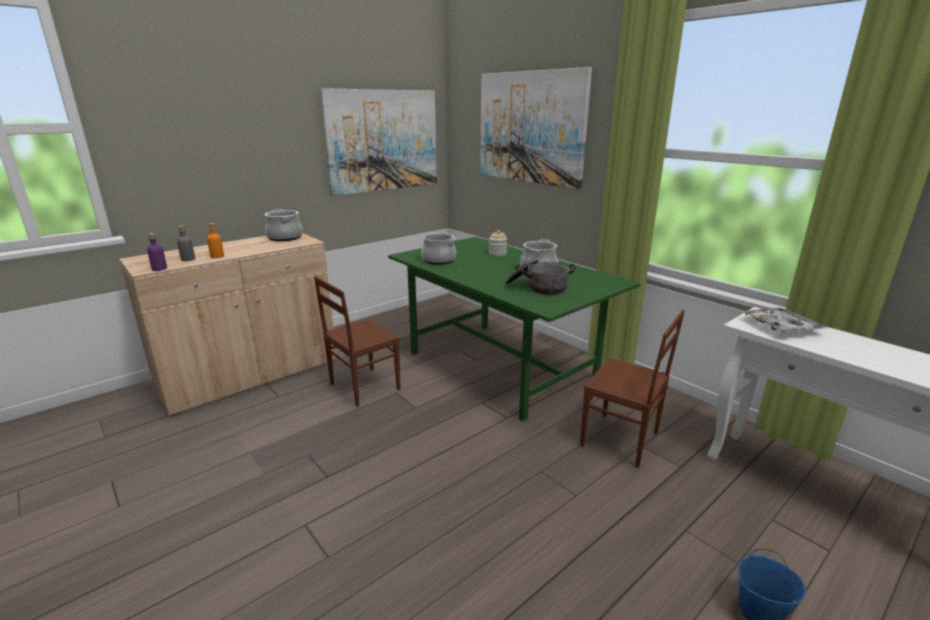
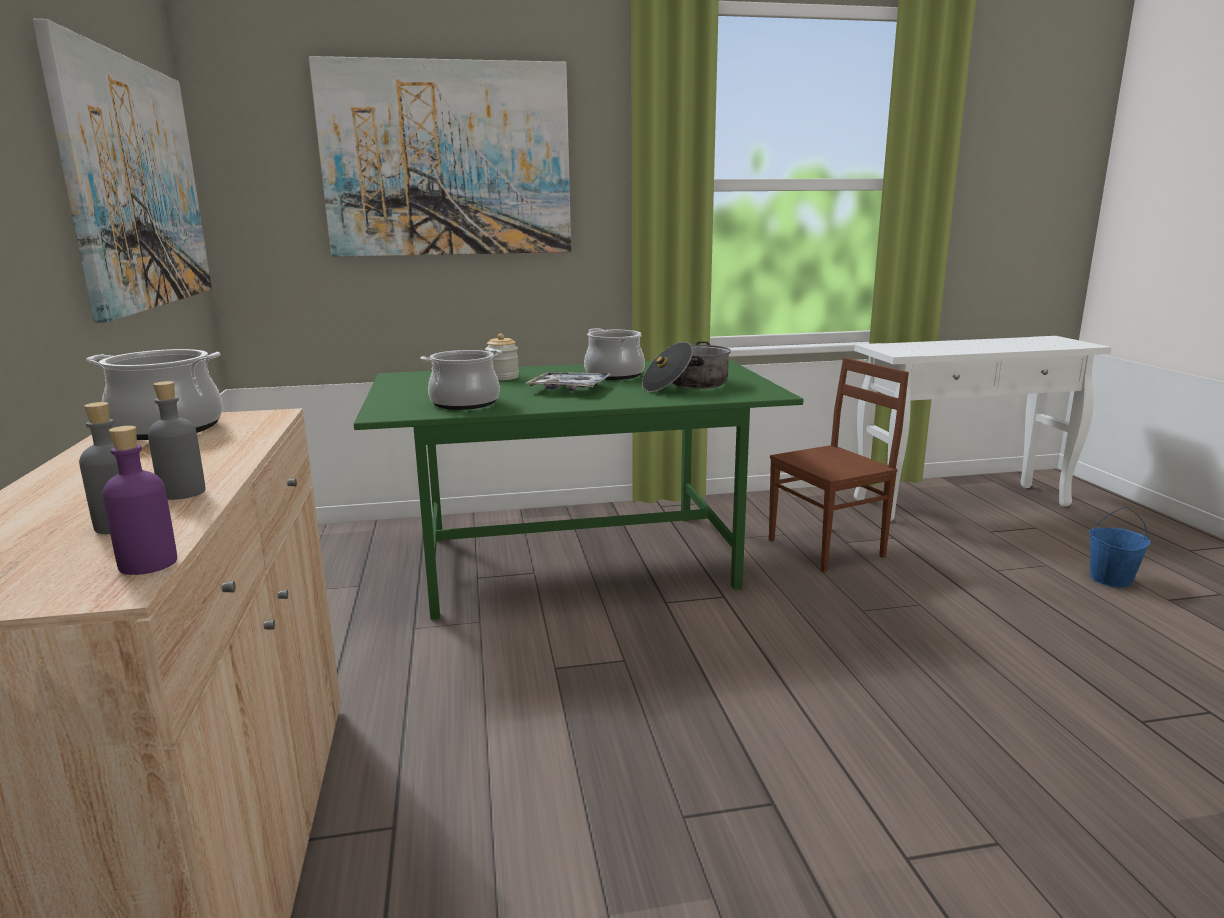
camera: 60 degrees left, 5 degrees down
(217, 256) = (183, 492): orange bottle -> grey bottle
(363, 386) = (491, 697): brown chair -> none
(781, 327) = (912, 348): tray -> tray (570, 388)

